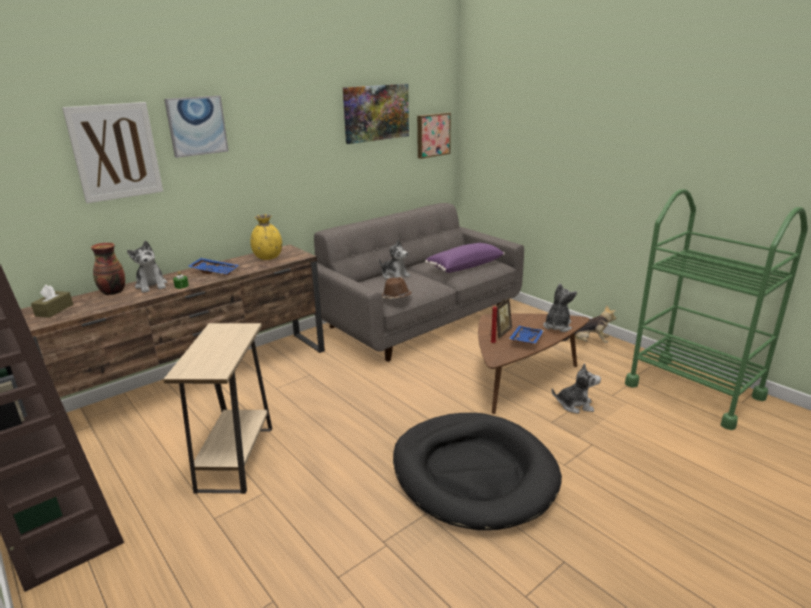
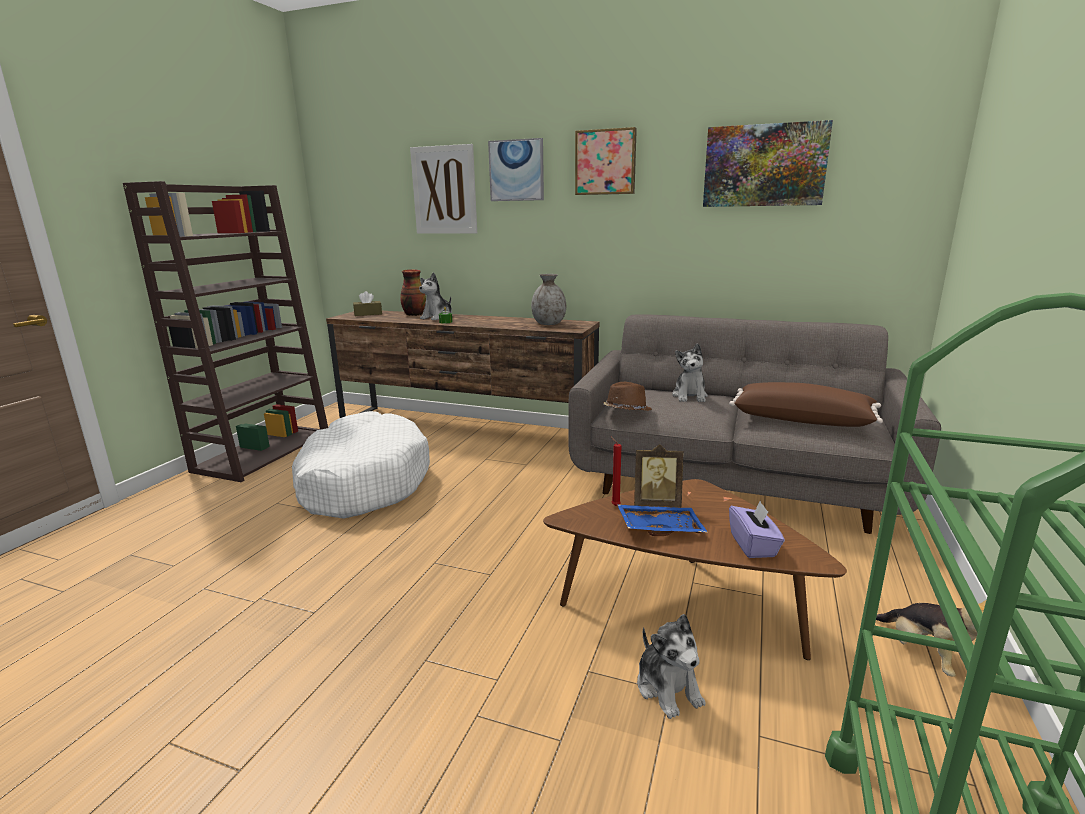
camera: 60 degrees right, 5 degrees down
(215, 271) = (490, 321): blue tray -> none
(236, 458) = (362, 482): beige side table -> white dog bed
(268, 257) = (549, 324): yellow vase -> grey vase
(432, 135) = (884, 209): picture -> picture (605, 162)
(464, 266) = (802, 419): purple pillow -> brown pillow
(473, 473) = (408, 626): black dog bed -> none
(557, 326) = (753, 545): plush toy -> purple tissue box

